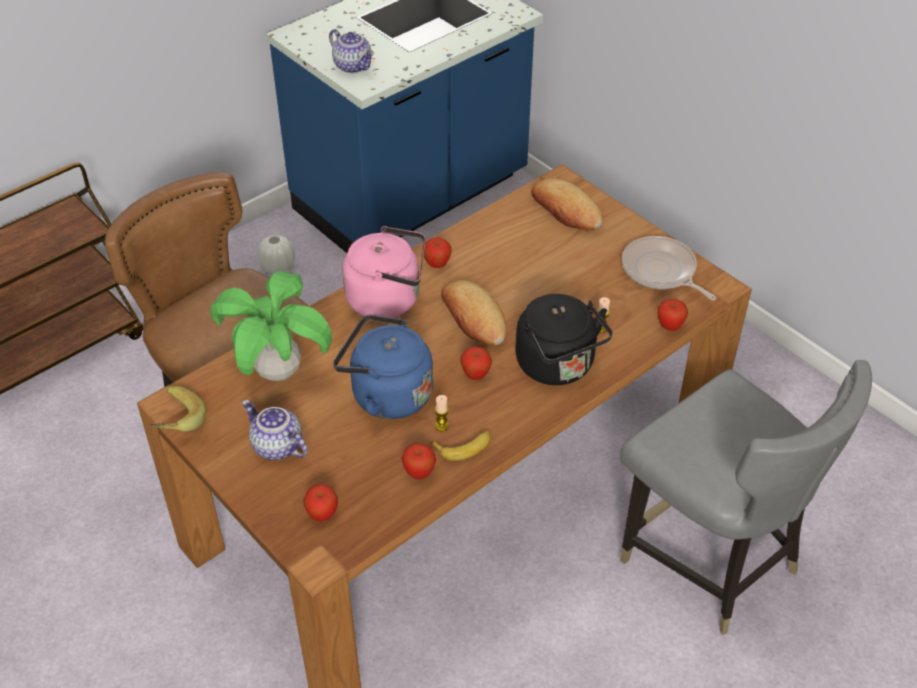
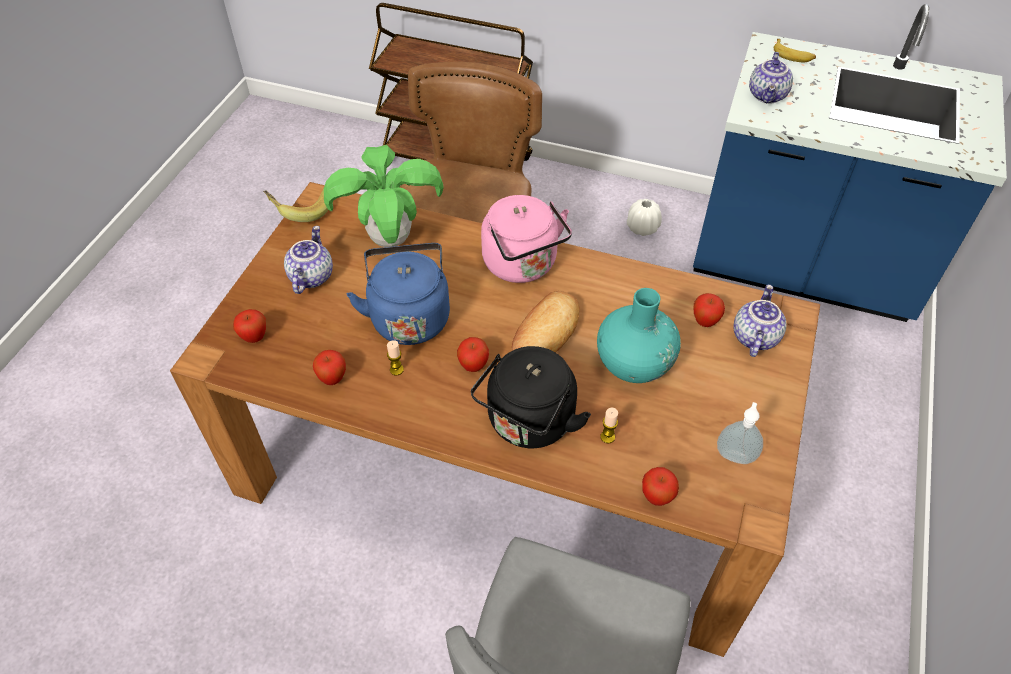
camera: 60 degrees right, 5 degrees up
(437, 265) = (592, 277): apple -> apple (705, 322)
(464, 447) = (381, 397): banana -> banana (792, 55)
(543, 283) = (633, 364): none -> turquoise vase
(566, 210) = (753, 337): bread -> teapot
(661, 271) = (735, 455): frying pan -> soap dispenser

